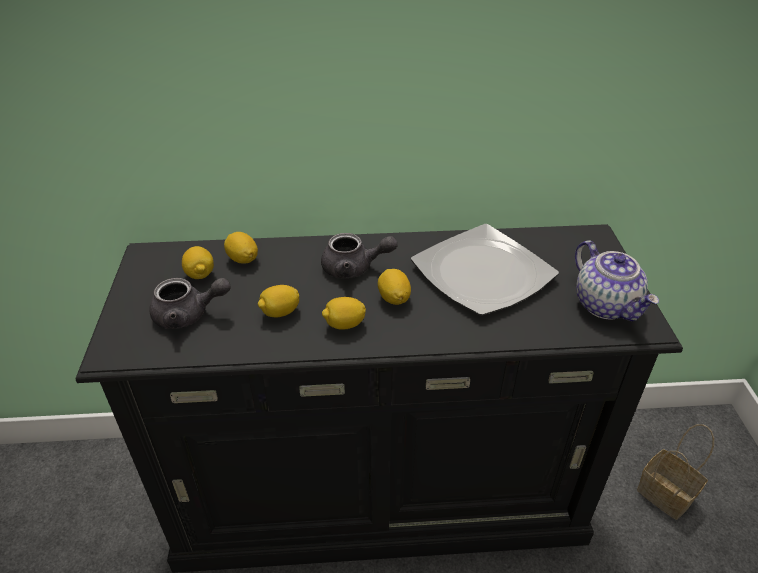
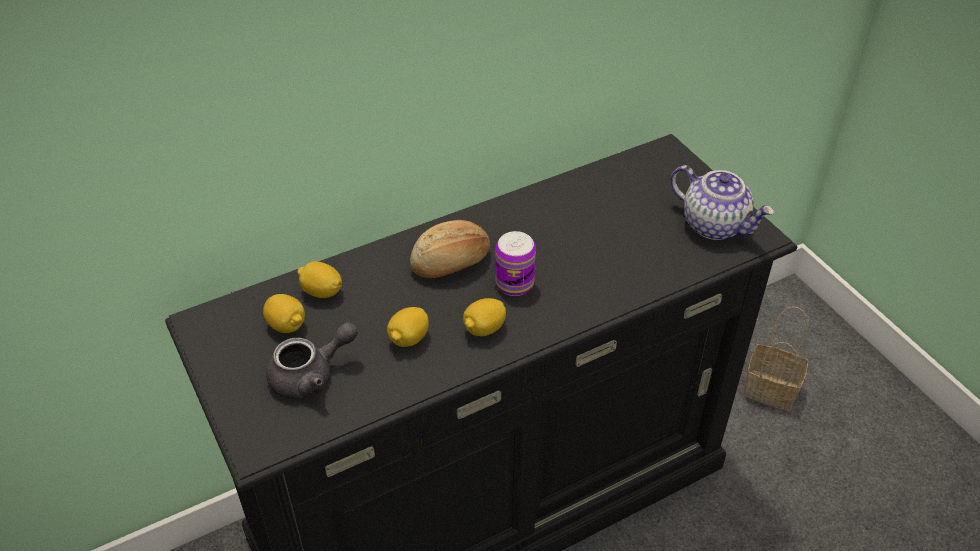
camera: 25 degrees left, 5 degrees up
(354, 268) = (452, 263): grey teapot -> bread
(394, 298) = (514, 283): lemon -> can
(484, 273) = (585, 227): plate -> none

